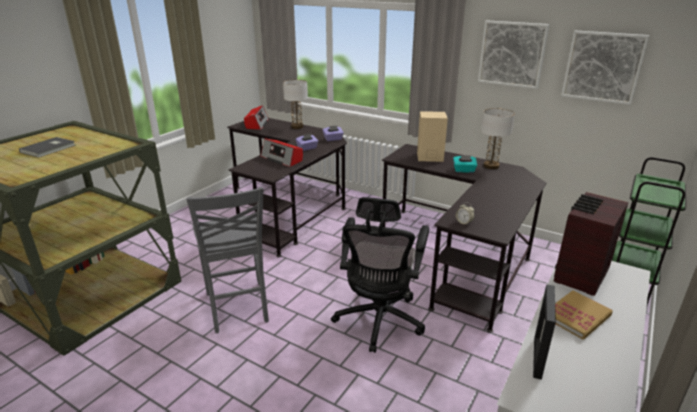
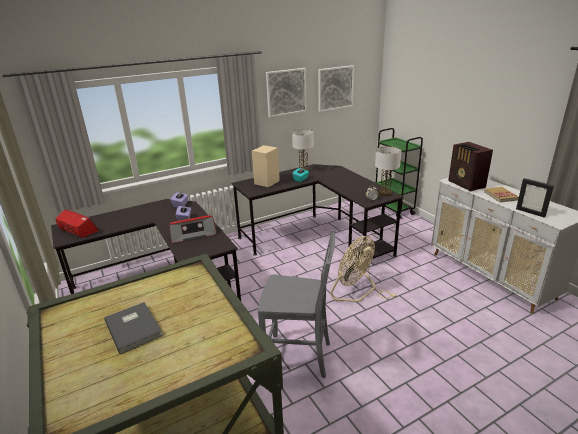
camera: 60 degrees left, 0 degrees up
(297, 127) = (123, 213): table lamp -> table lamp (385, 193)
(379, 320) = (361, 290): office chair -> beige fan

